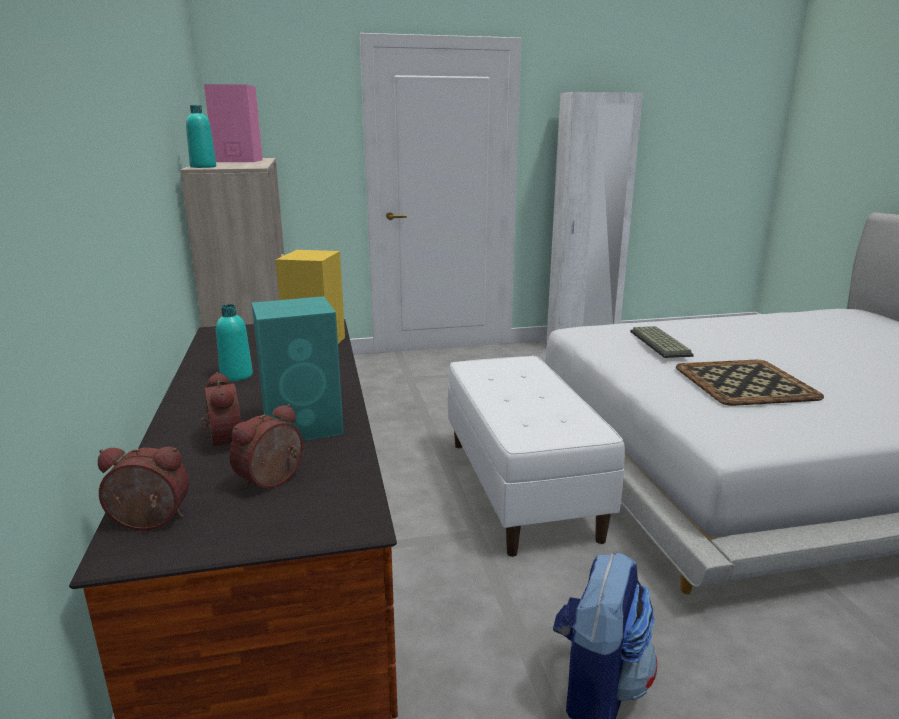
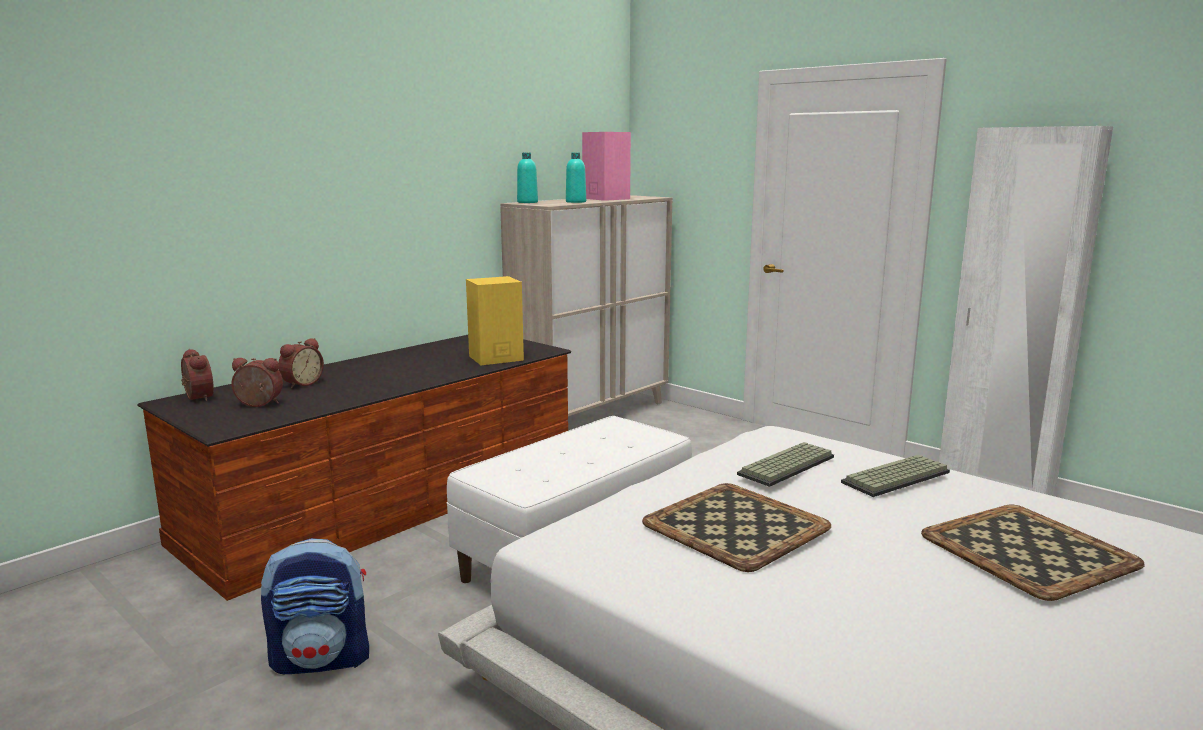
camera: 55 degrees right, 5 degrees down
(236, 376) = (406, 360): turquoise bottle -> turquoise bottle (576, 202)
(305, 426) = (342, 391): turquoise speaker -> none
(702, 329) = (896, 478): none -> keyboard
(816, 339) = (1028, 551): none -> tray

